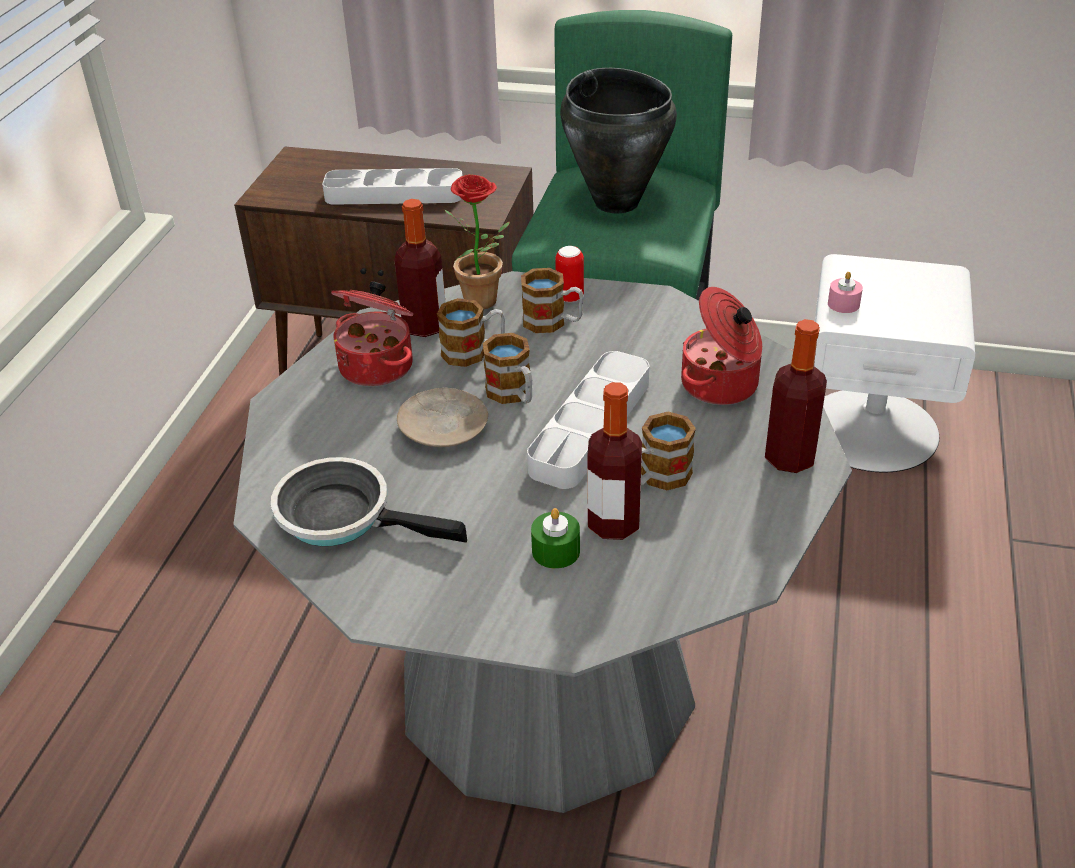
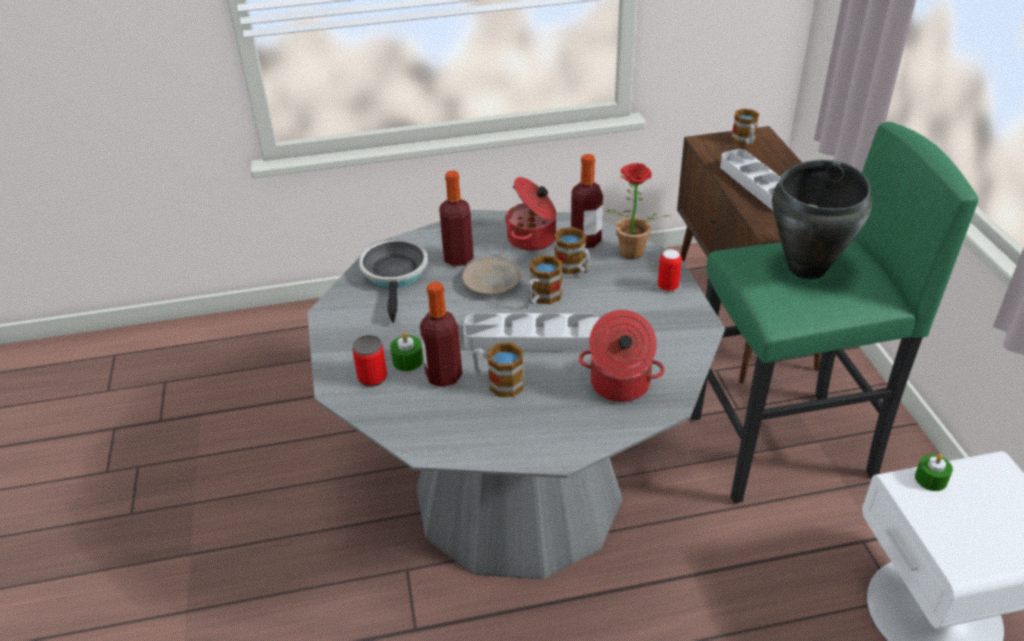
camera: 65 degrees right, 0 degrees up
(552, 323) = (632, 289): mug -> mug (744, 142)
(569, 596) = (372, 377): none -> can
(789, 458) = (558, 439): bottle -> bottle (458, 258)
(843, 304) = (931, 479): pink candle -> green candle

